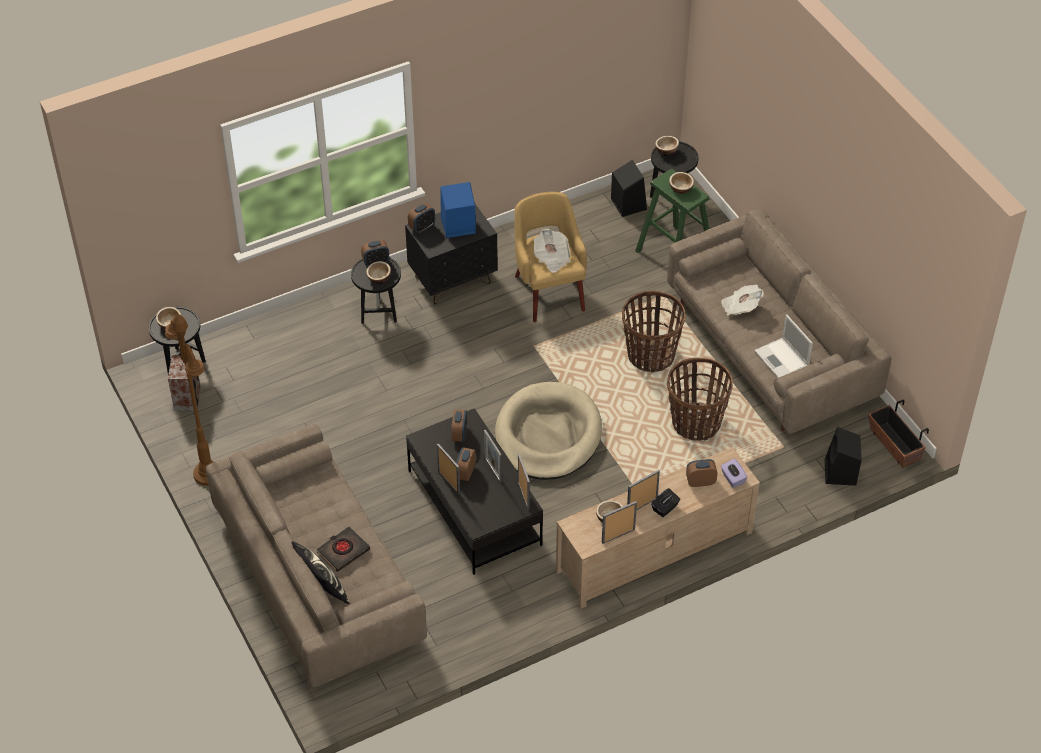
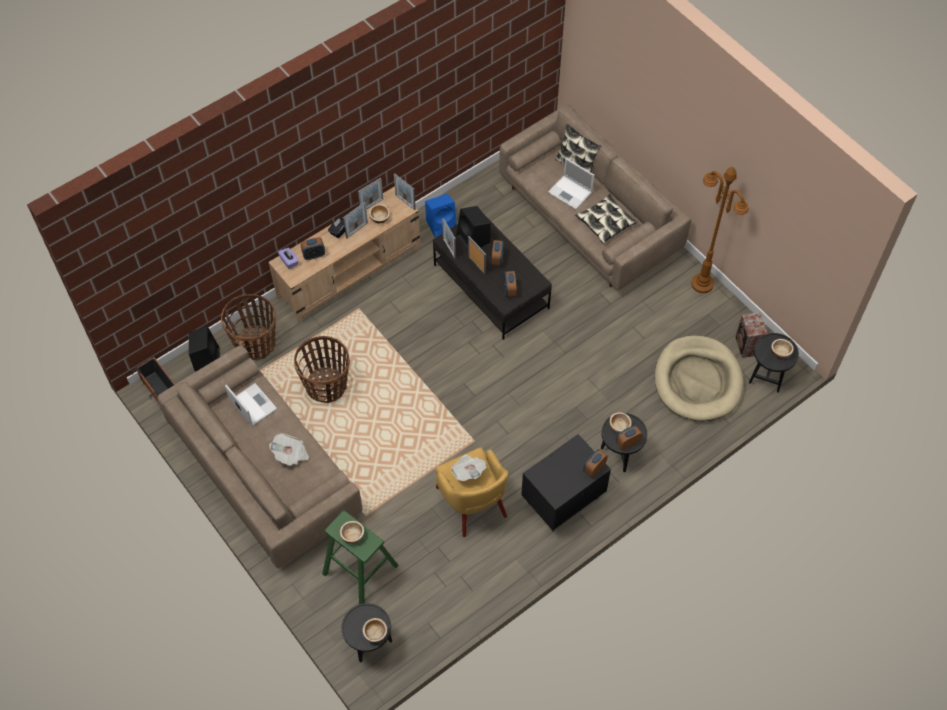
camera: 170 degrees right, 10 degrees up
(311, 506) = (605, 223): none -> pillow
(343, 551) = (570, 192): black book -> laptop
(449, 482) = (508, 250): picture frame -> picture frame (405, 202)
(457, 226) = (562, 475): blue speaker -> blue speaker (442, 224)
(548, 435) = (446, 357): beige dog bed -> beige dog bed (697, 381)
(628, 203) = (413, 627): black speaker -> black speaker (474, 239)
(650, 355) = (371, 447): basket -> basket (255, 344)

